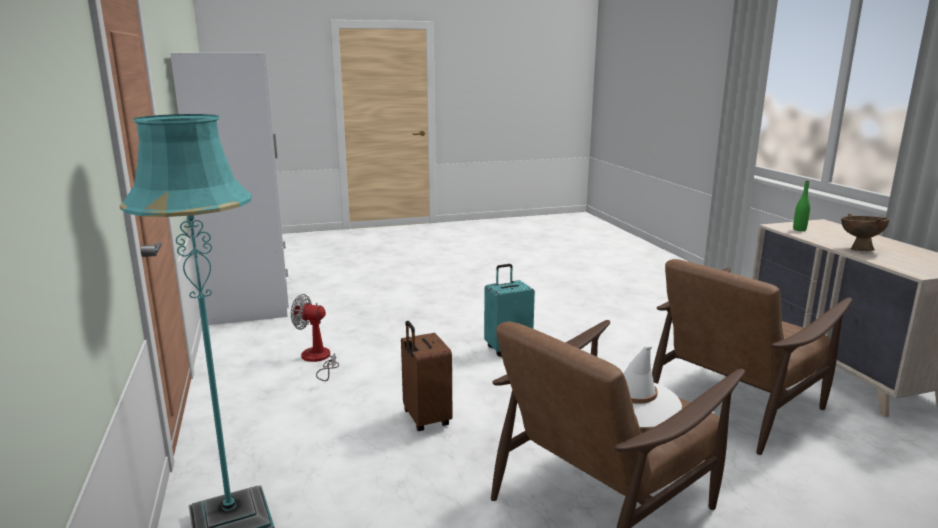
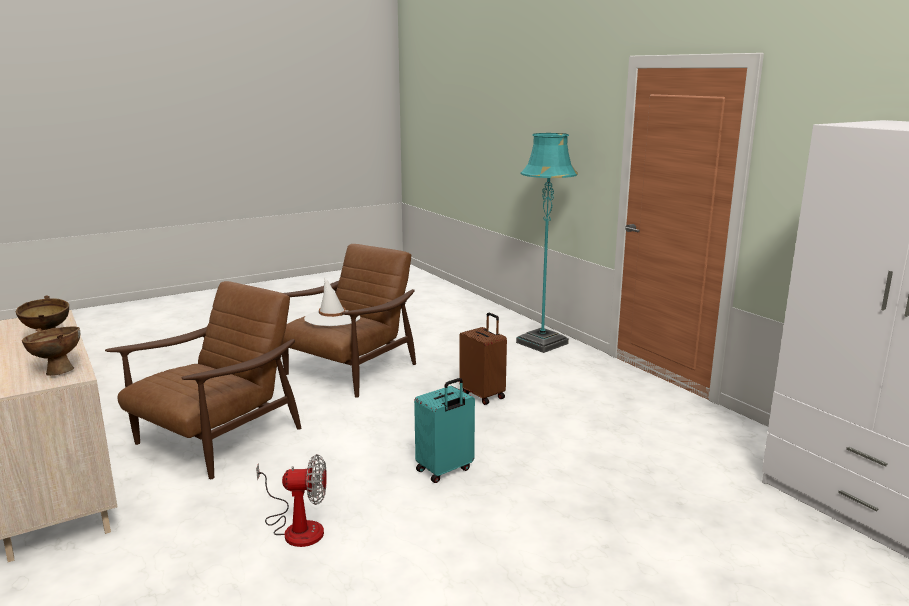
camera: 165 degrees right, 0 degrees up
(318, 360) = (631, 430): fan -> fan (296, 527)
(799, 229) = (57, 370): green bottle -> brown bowl

